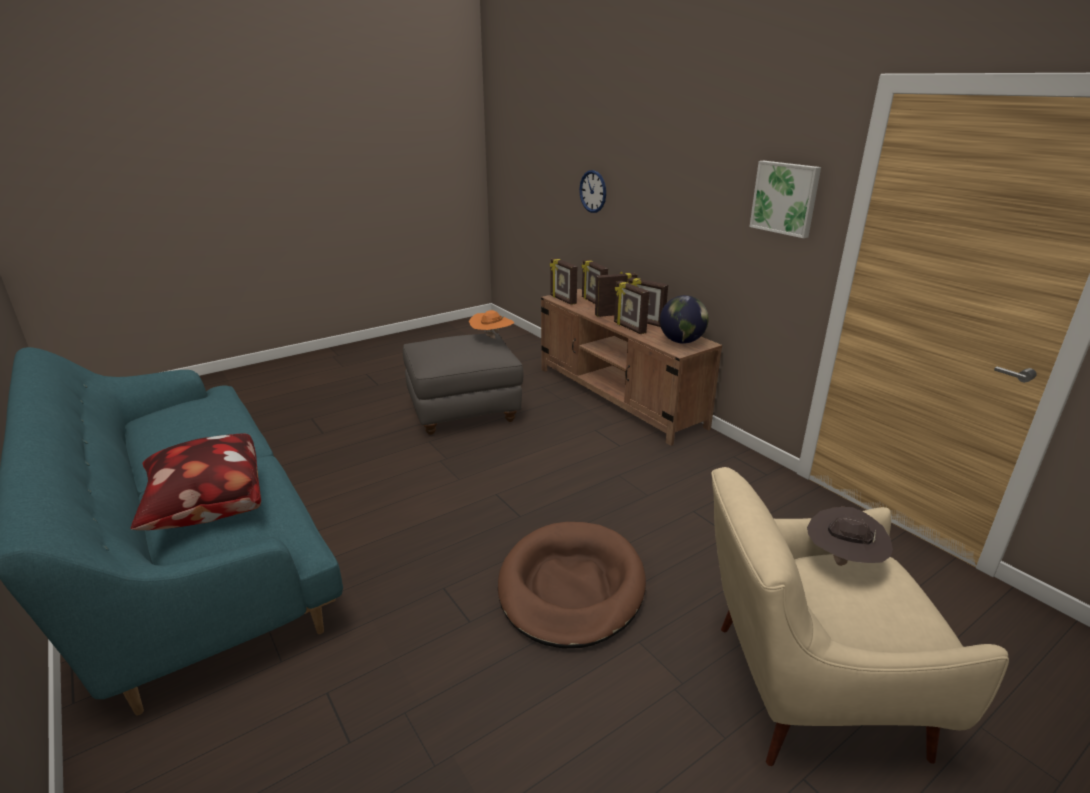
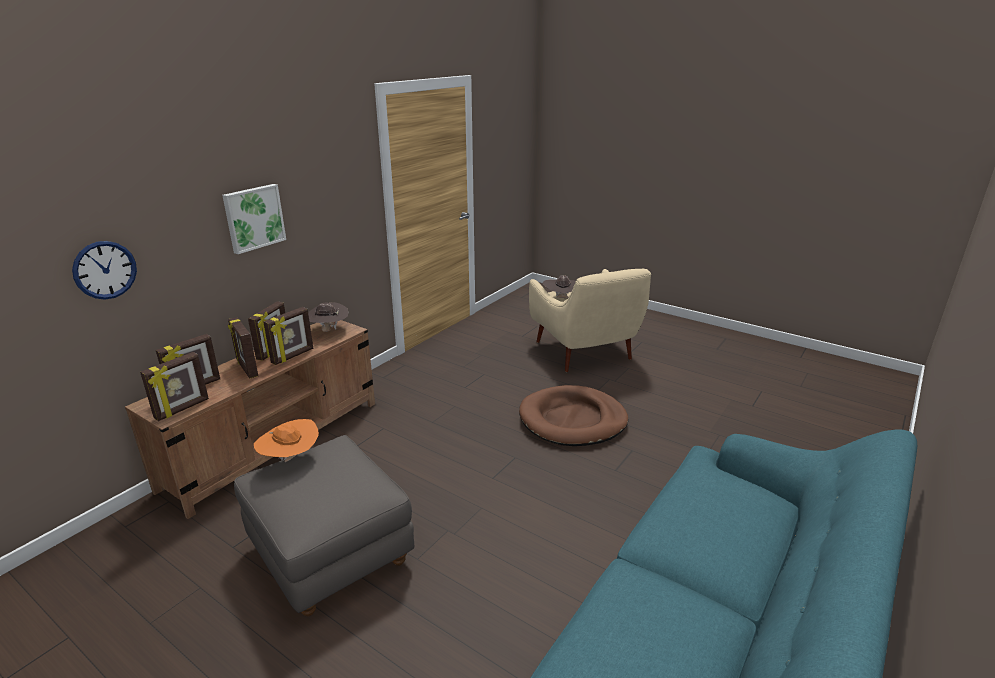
camera: 110 degrees left, 0 degrees up
(207, 510) = (734, 516): pillow -> none
(681, 342) = (328, 330): globe -> brown hat
(785, 198) = (343, 179): picture -> picture (253, 218)

